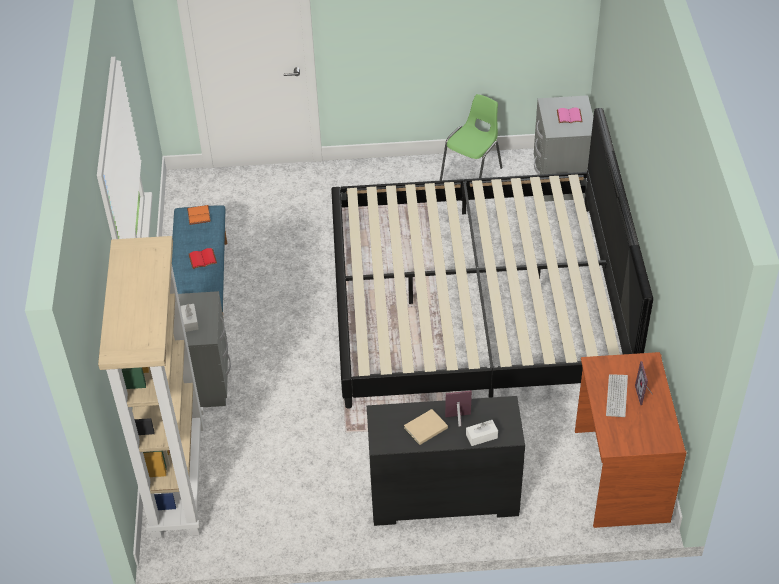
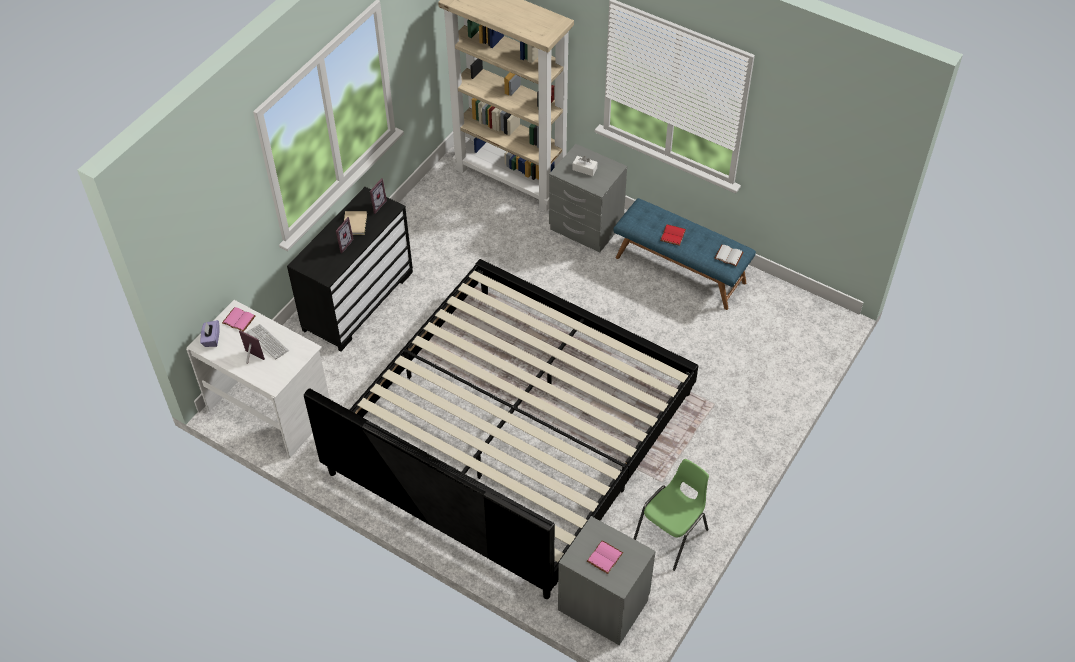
camera: 125 degrees right, 5 degrees up
(198, 215) = (729, 255): orange book -> white book
(386, 428) = (375, 205): none -> picture frame
(472, 174) = (672, 535): green chair -> green chair turned 120 degrees counterclockwise
(481, 436) = (317, 247): white tissue box -> none
(619, 435) = (238, 320): none -> pink book
(619, 475) = (271, 409): brown desk -> white desk
(657, 439) = (211, 339): none -> purple tissue box

